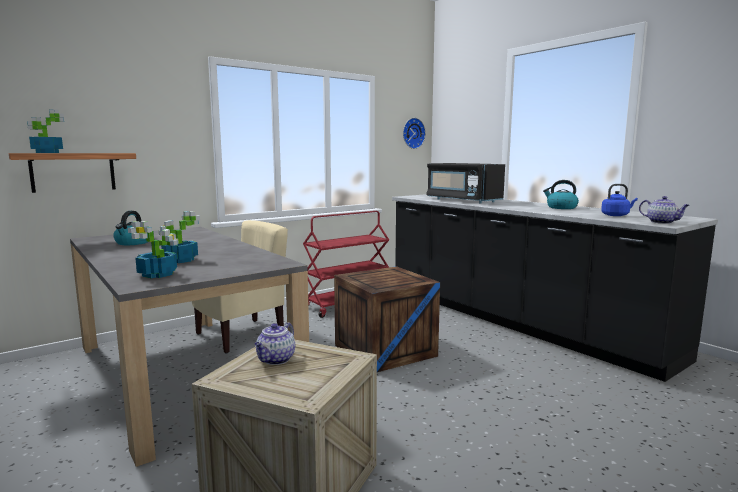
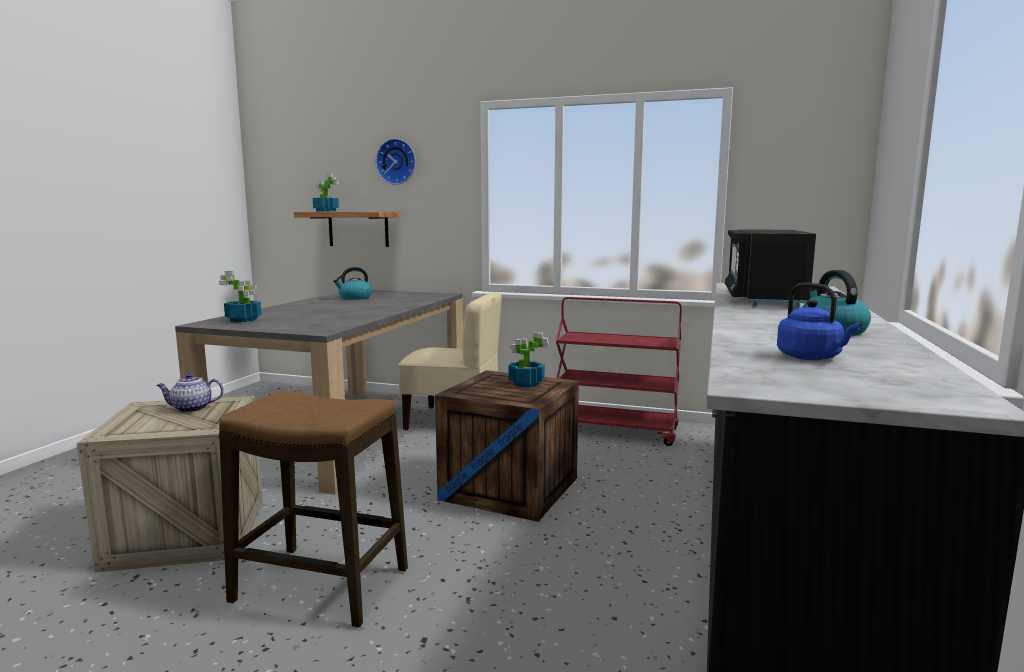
camera: 55 degrees right, 0 degrees up
(180, 260) = (301, 314): potted plant -> potted plant (526, 383)
(412, 133) = (818, 176): wall clock -> wall clock (397, 162)
(452, 438) = (320, 585): none -> stool
(662, 222) = (776, 384): teapot -> none

